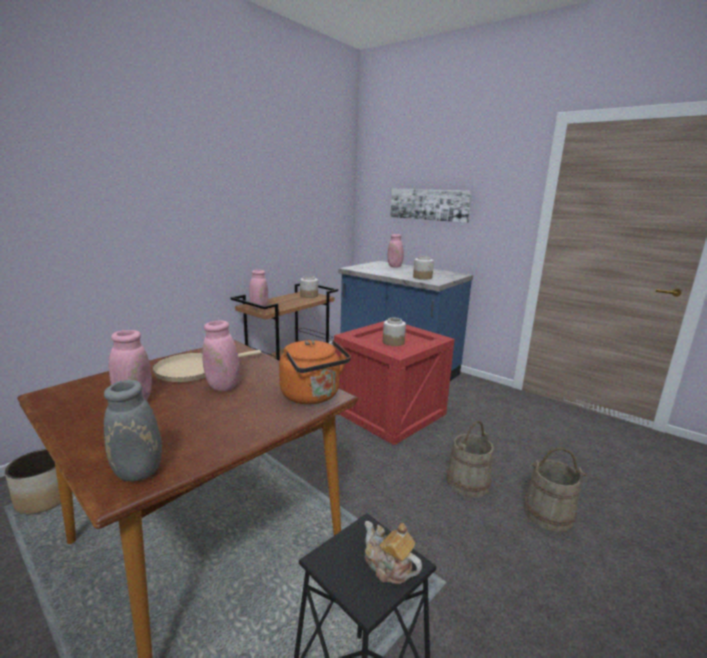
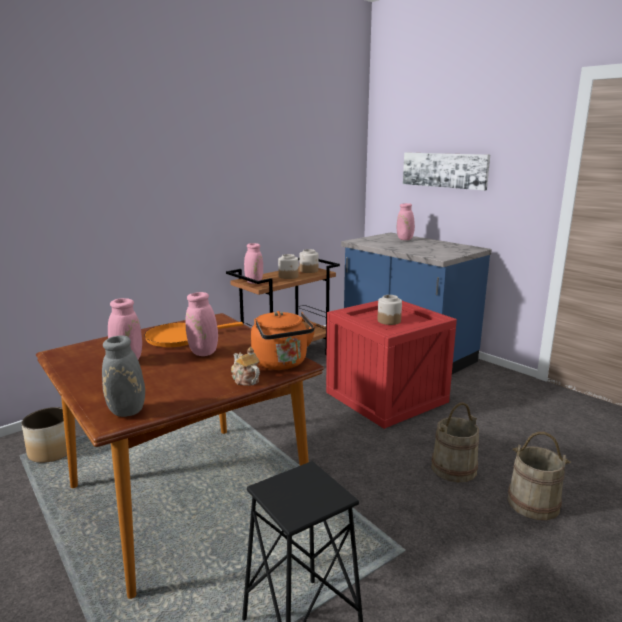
camera: 10 degrees right, 0 degrees up
(193, 370) = (179, 338): beige frying pan -> orange frying pan
(388, 567) = (318, 497): teapot -> teapot (245, 379)
(422, 277) = (430, 252): jar -> jar (288, 276)

